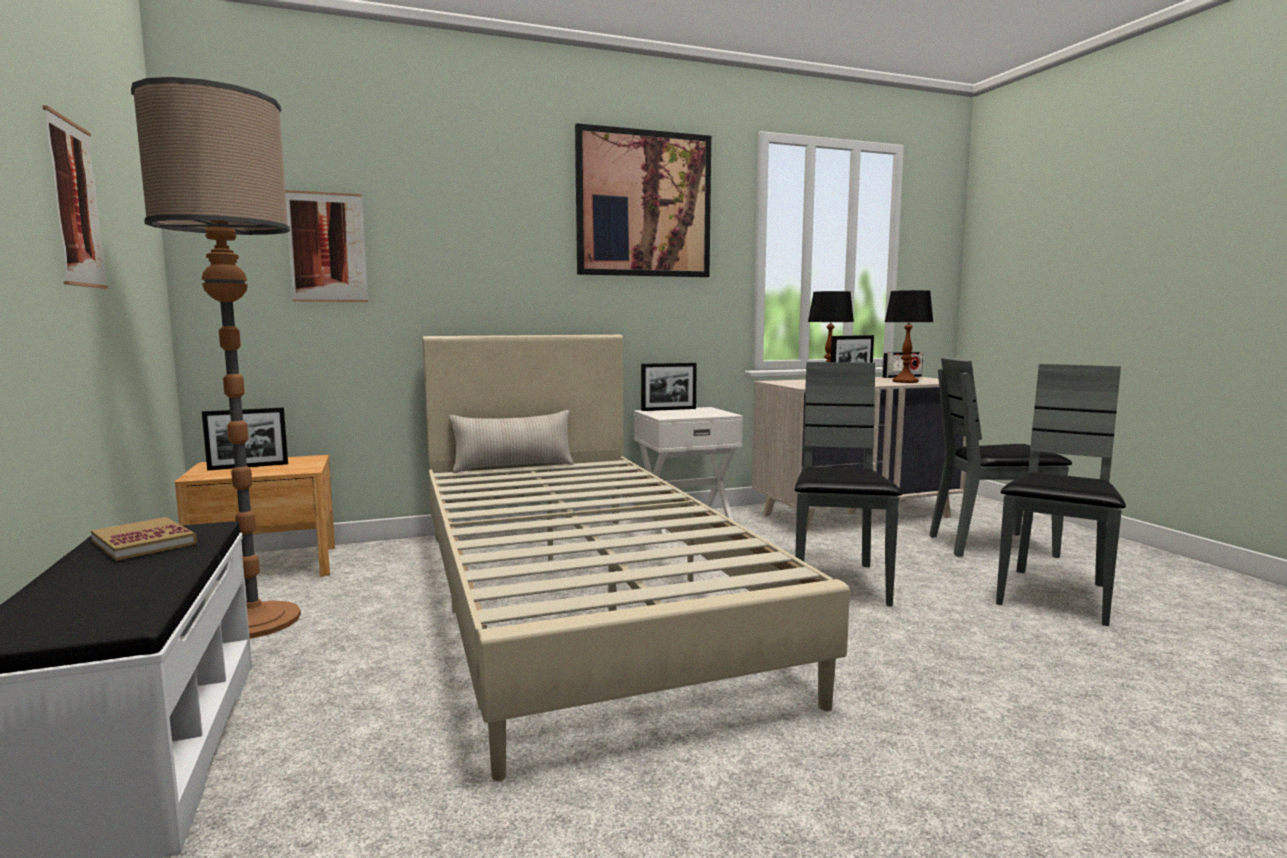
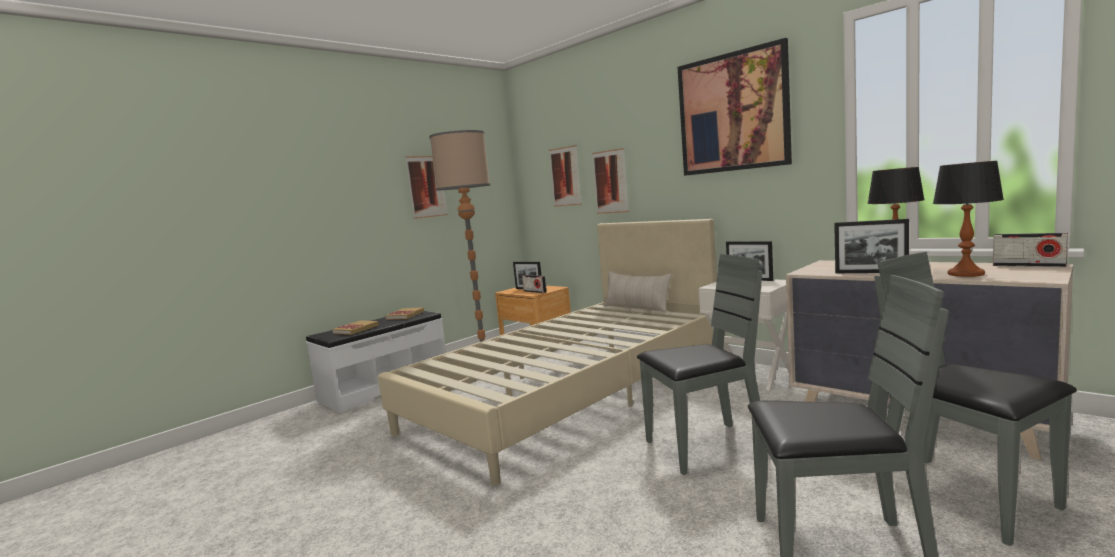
camera: 65 degrees right, 0 degrees up
(115, 594) = (356, 329): none -> book
(286, 467) = (535, 291): none -> radio
(438, 269) = (610, 181): none -> picture

